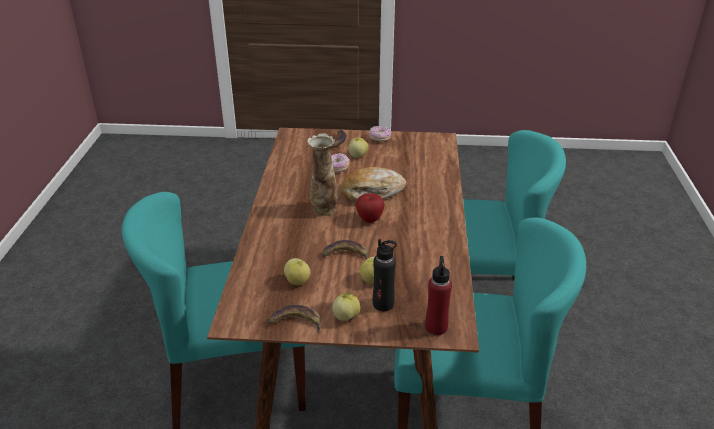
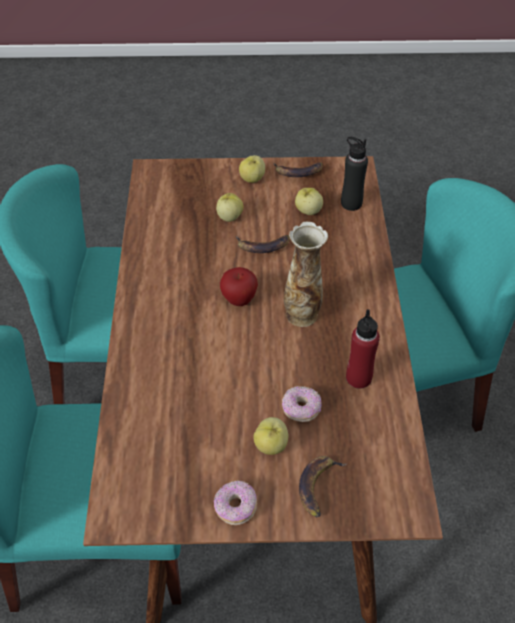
camera: 175 degrees right, 15 degrees up
(372, 192) = (239, 353): bread -> none
(383, 304) = (217, 192): black bottle -> black bottle (351, 203)
(436, 327) = (168, 174): red bottle -> red bottle (358, 378)

